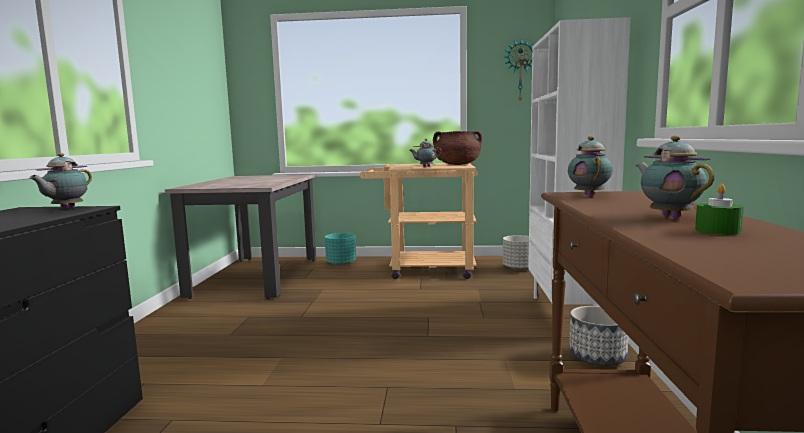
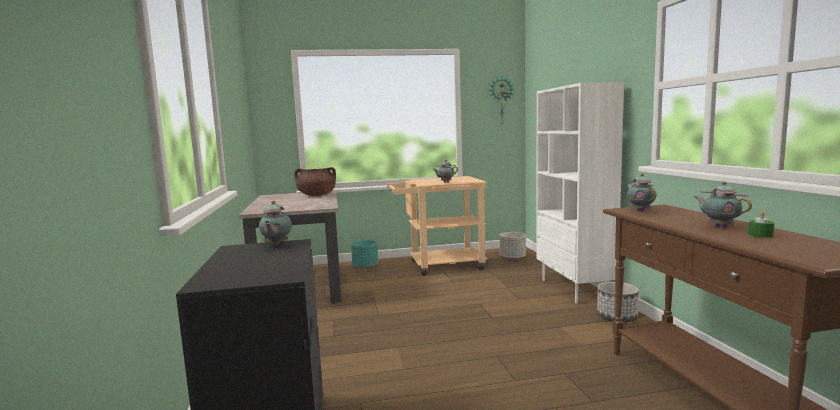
camera: 15 degrees left, 0 degrees up
(457, 164) = (465, 179): brown cooking pot -> brown cooking pot (316, 195)

